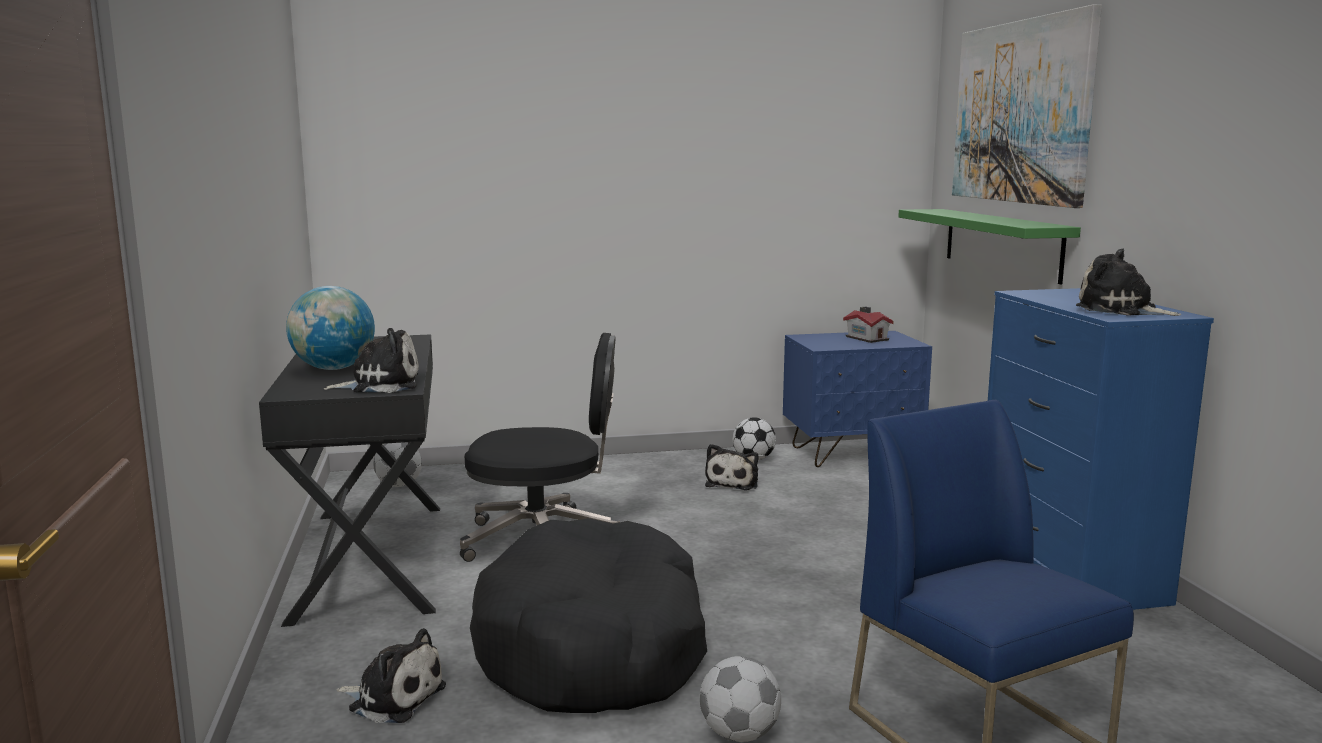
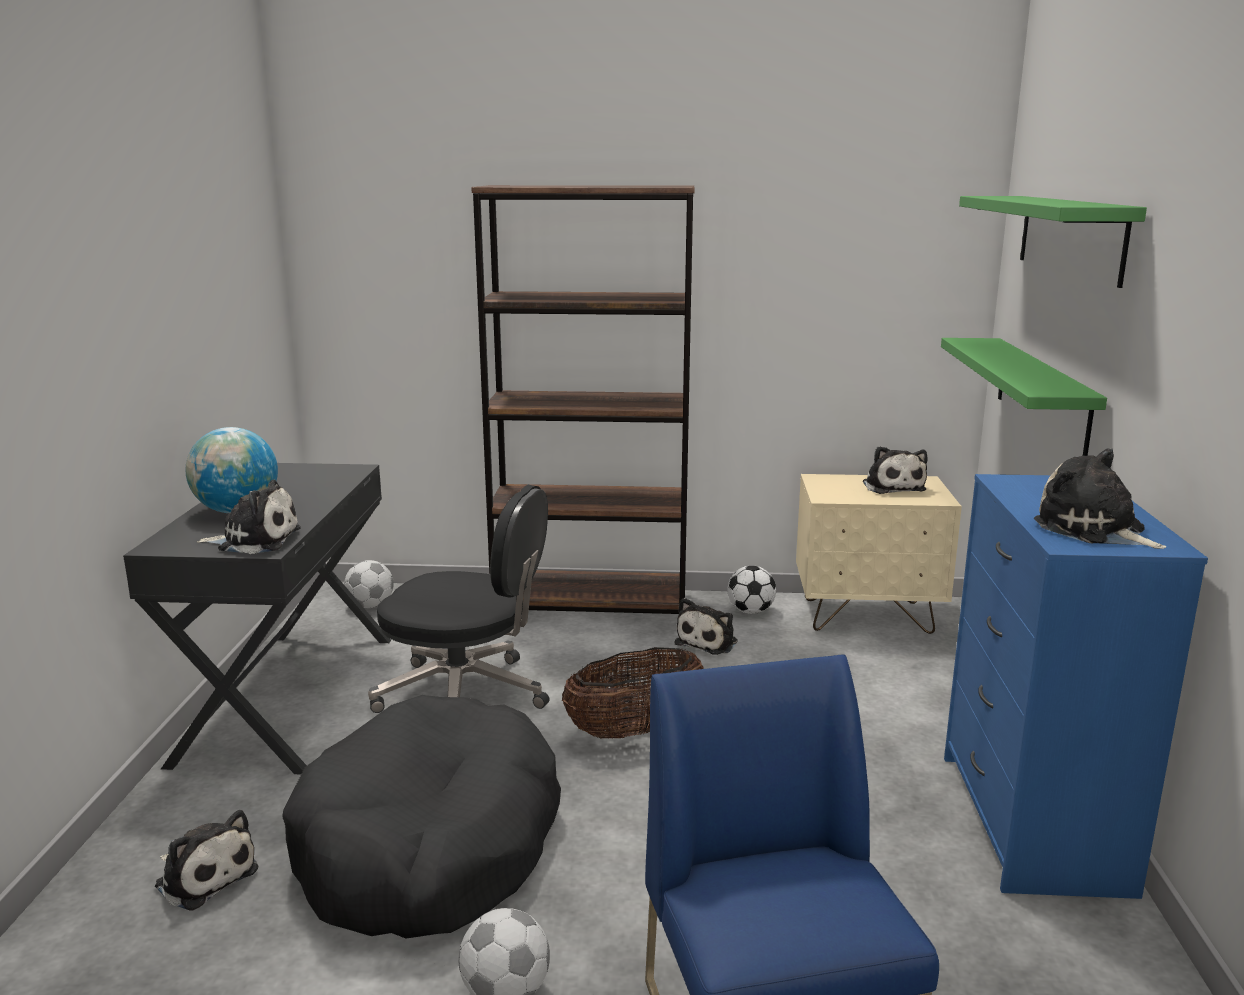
camera: 15 degrees right, 5 degrees up
(611, 468) = (591, 606): none -> brown bookcase
(715, 548) = (634, 730): none -> basket
(851, 454) = (867, 616): blue nightstand -> beige nightstand
(867, 338) = (892, 486): toy house -> plush toy
(1021, 112) = (1070, 236): picture -> green shelf

